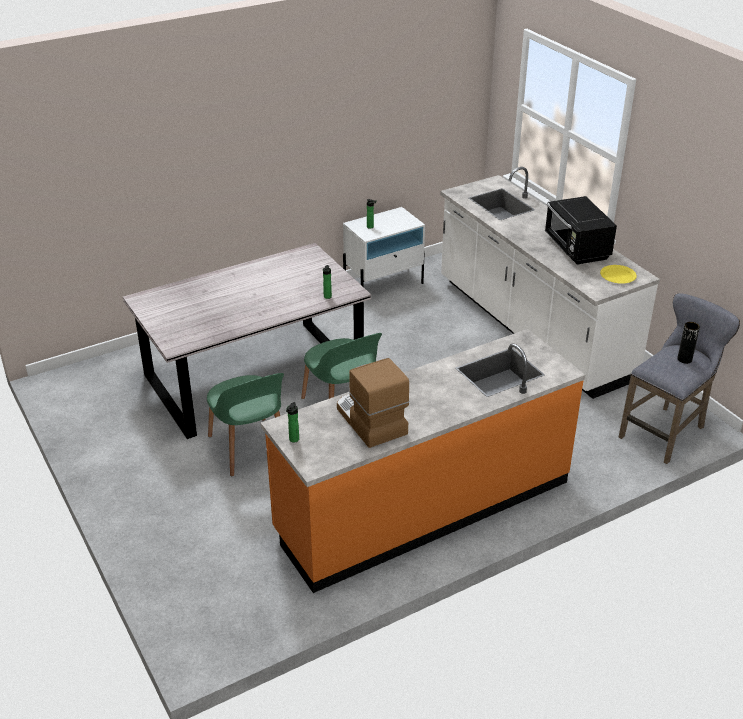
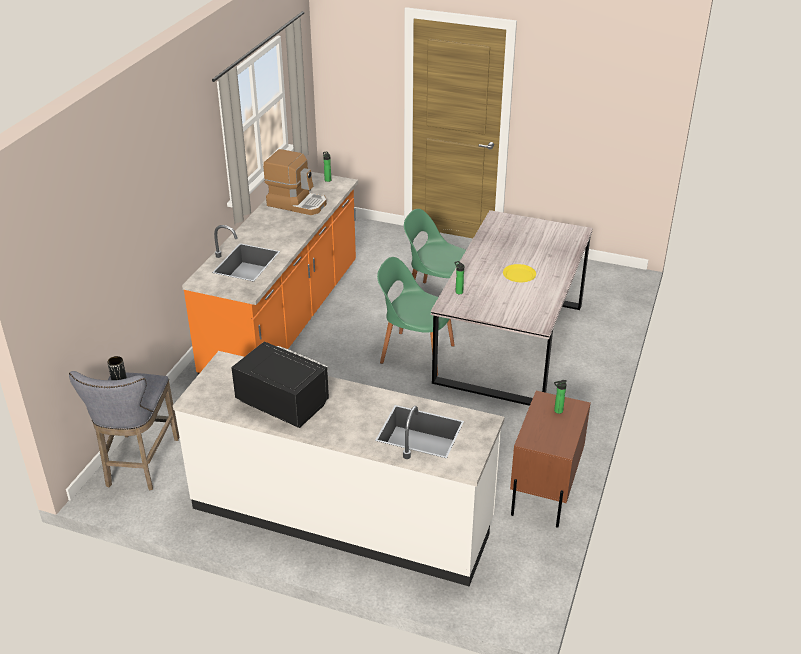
camera: 140 degrees right, 0 degrees up
(384, 284) = (544, 489): white nightstand -> brown nightstand
(618, 276) = (216, 388): yellow plate -> yellow plate (519, 275)

